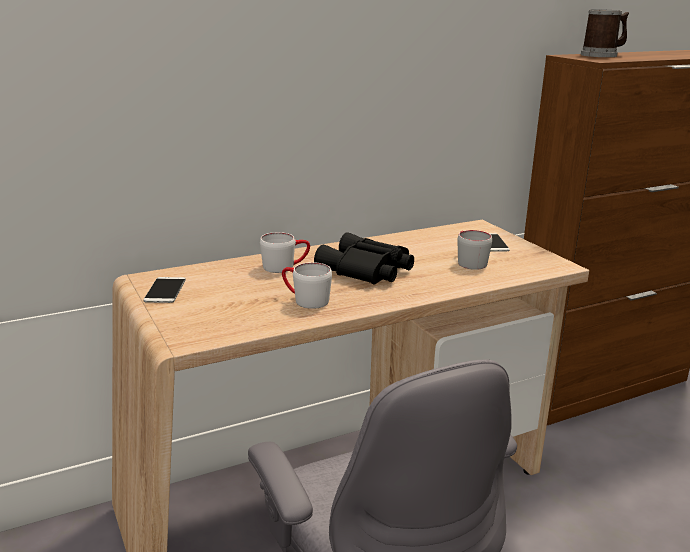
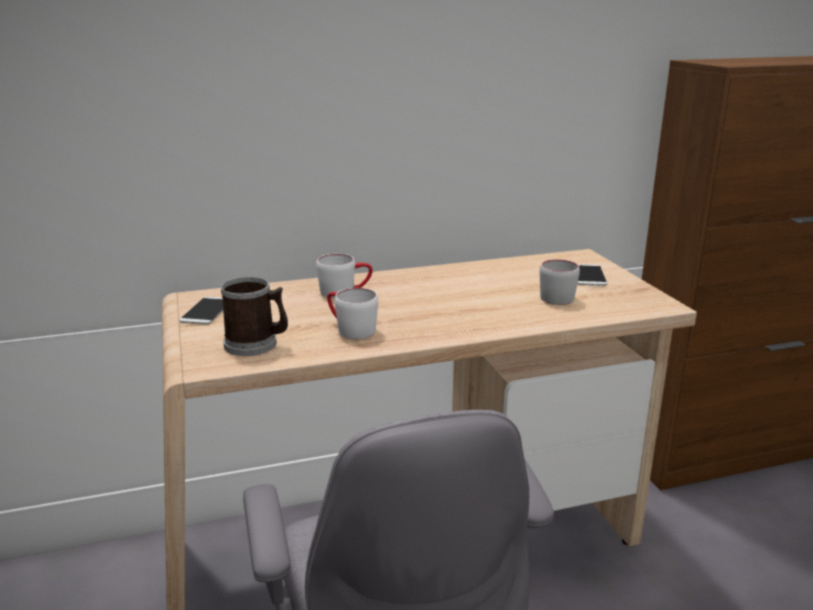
camera: 10 degrees right, 0 degrees up
(366, 271) = (431, 300): black binoculars -> none
(602, 55) = (739, 60): mug -> mug (256, 344)

